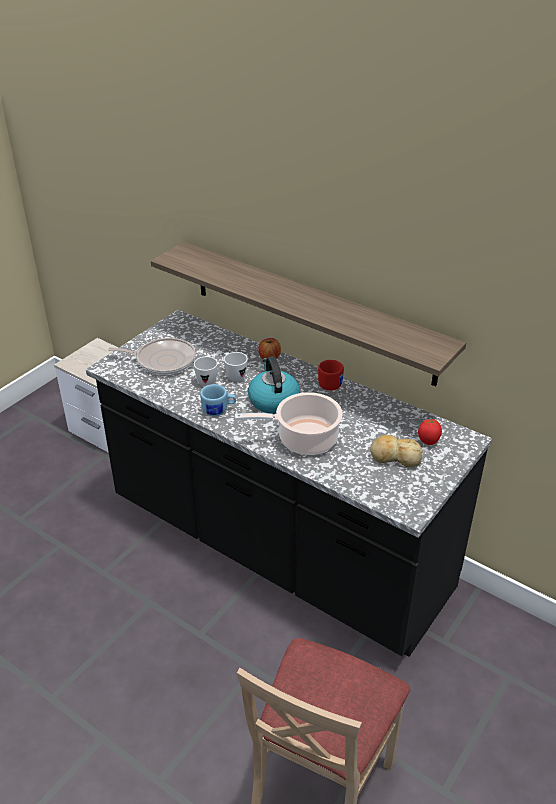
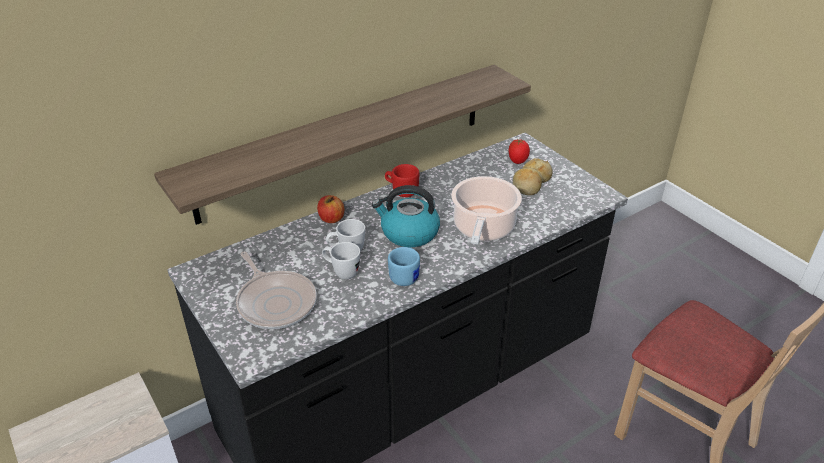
camera: 70 degrees left, 0 degrees up
(163, 360) = (275, 302): frying pan -> frying pan turned 120 degrees clockwise

